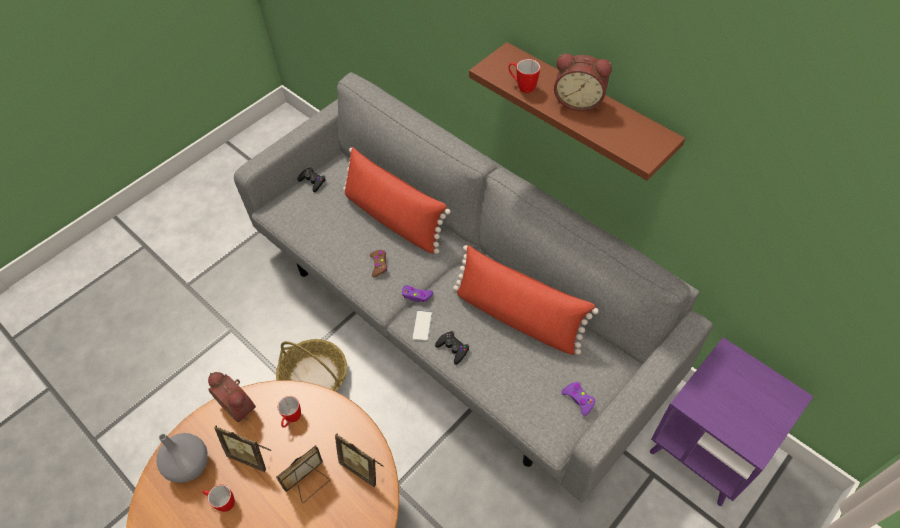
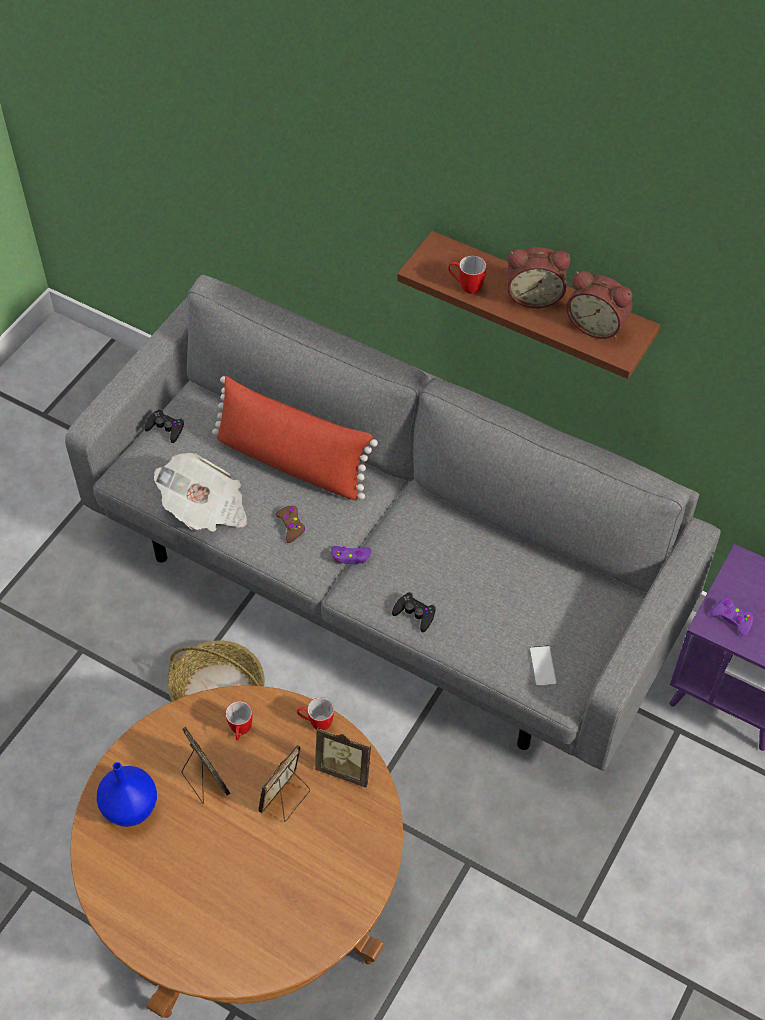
camera: 15 degrees left, 0 degrees up
(190, 466) = (131, 809): grey vase -> blue vase
(222, 502) = (187, 840): mug -> mug (316, 723)
(240, 405) = (169, 727): alarm clock -> alarm clock (597, 324)
(251, 455) = (204, 781): picture frame -> picture frame turned 135 degrees counterclockwise
(321, 242) = (205, 509): none -> newspaper
(422, 325) = (368, 592): phone -> phone (542, 666)
(518, 317) = (485, 562): red pillow -> none
(578, 399) = (580, 646): purple game controller -> purple game controller (732, 619)

